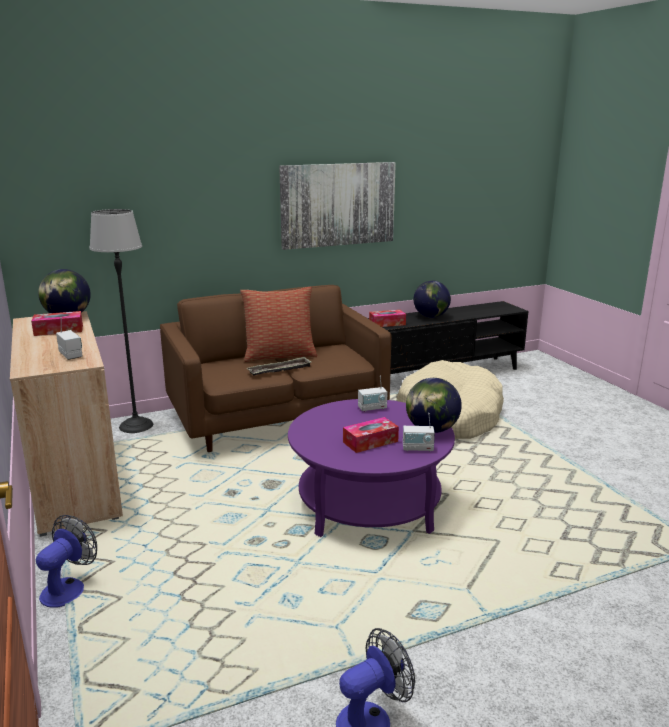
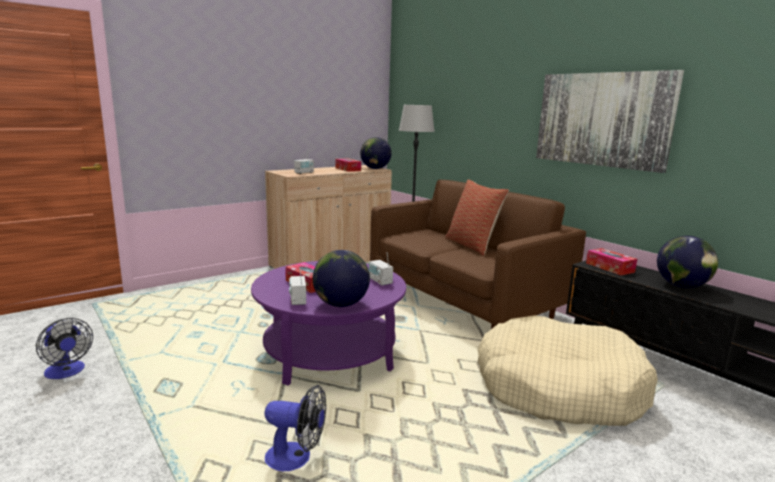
camera: 75 degrees right, 5 degrees down
(68, 587) = (221, 280): fan -> fan (296, 458)
(280, 370) = (437, 248): tray -> none

